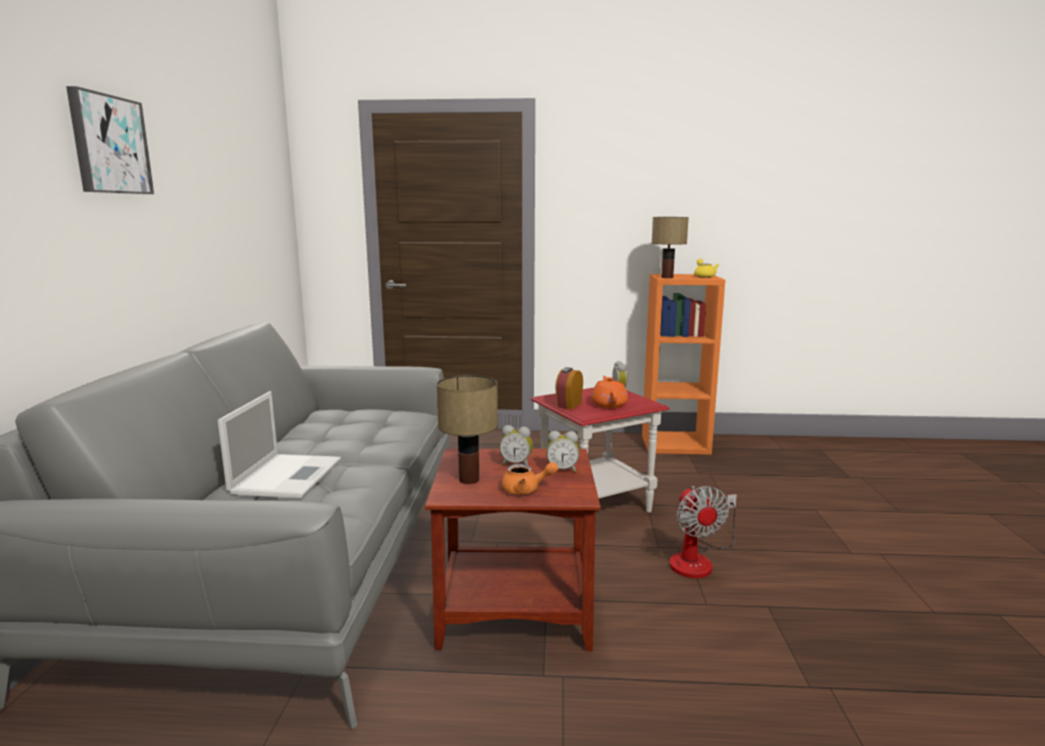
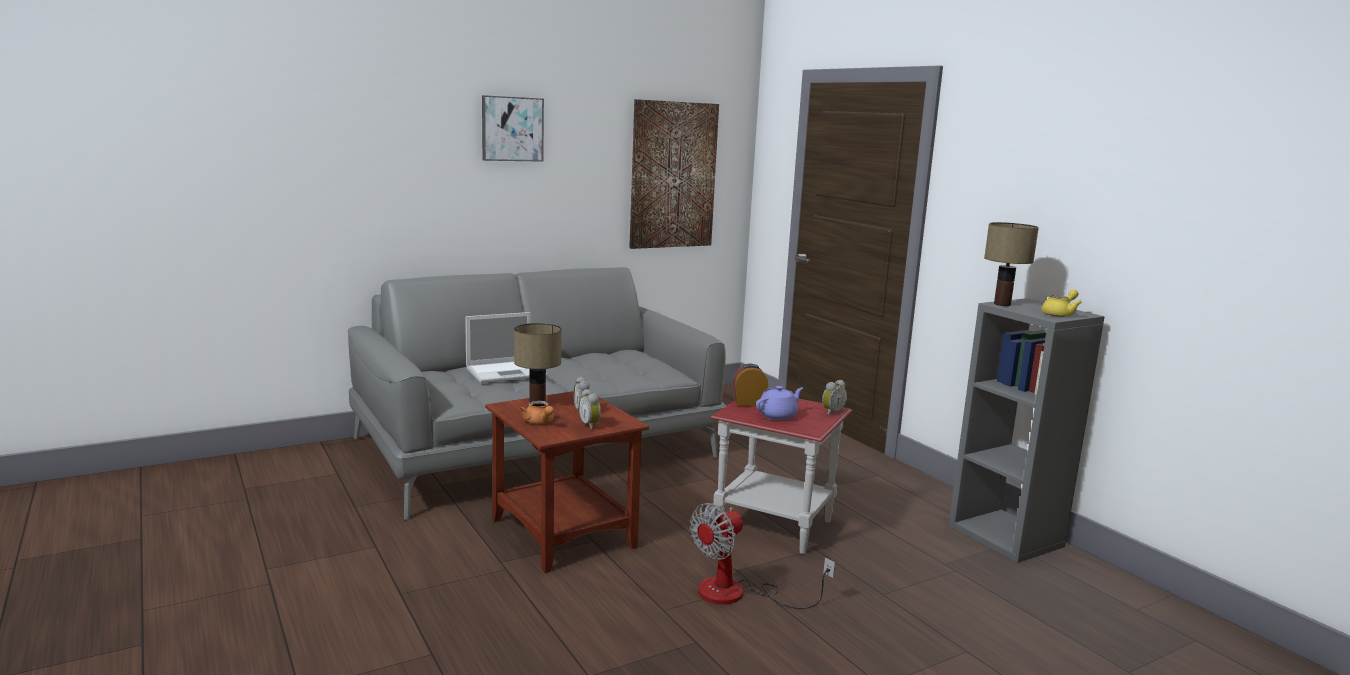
camera: 55 degrees right, 0 degrees up
(250, 213) = (673, 175): none -> picture
(609, 404) = (778, 416): orange teapot -> purple teapot
(675, 444) = (1007, 536): orange bookcase -> grey bookcase

